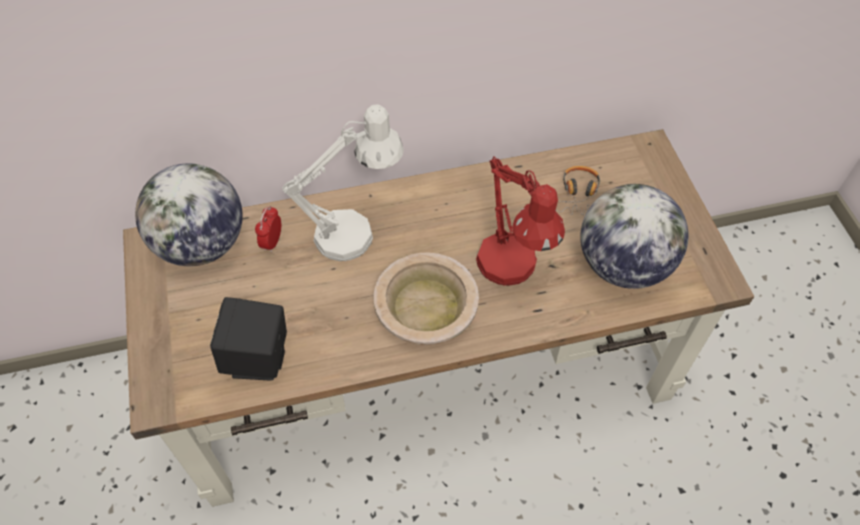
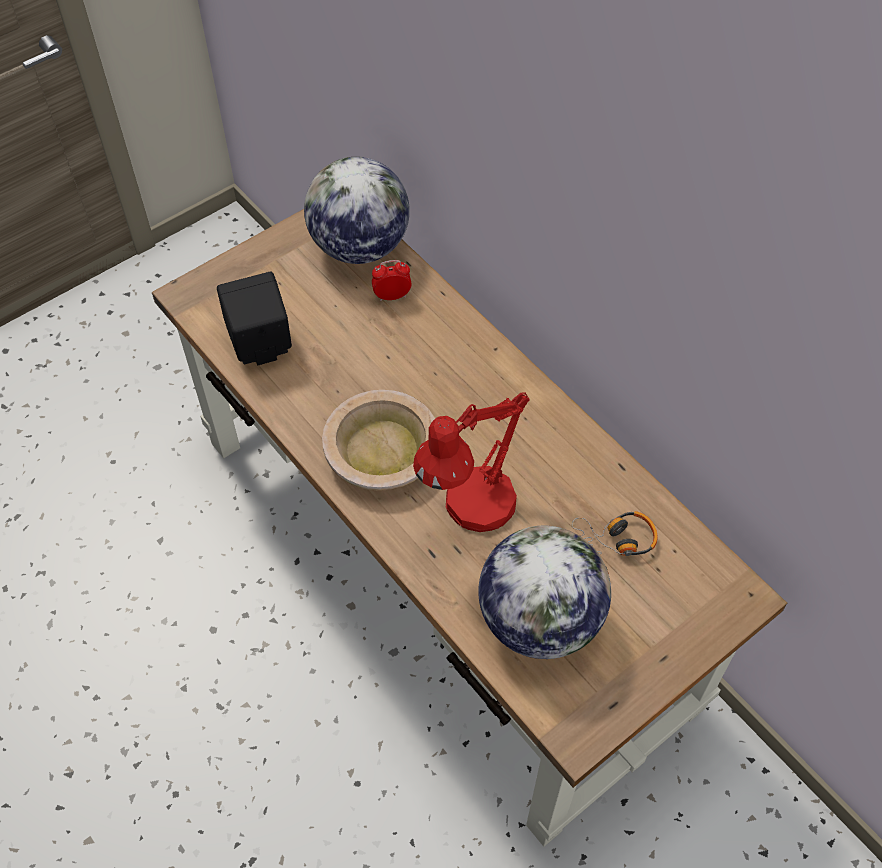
camera: 65 degrees right, 0 degrees up
(356, 232) = (441, 356): white table lamp -> none

